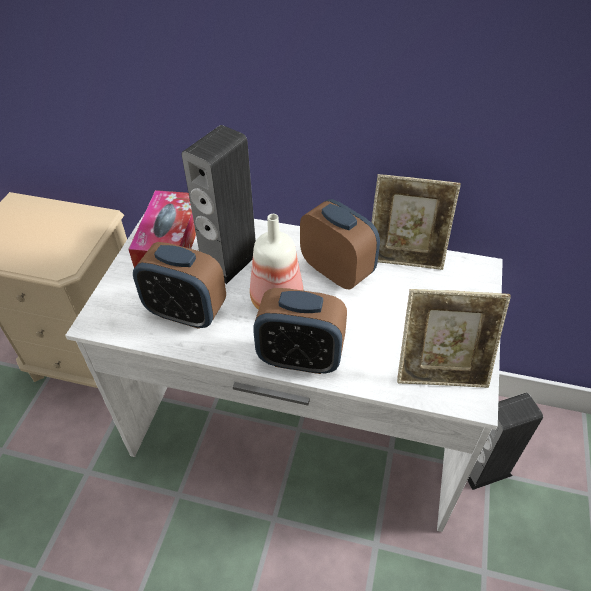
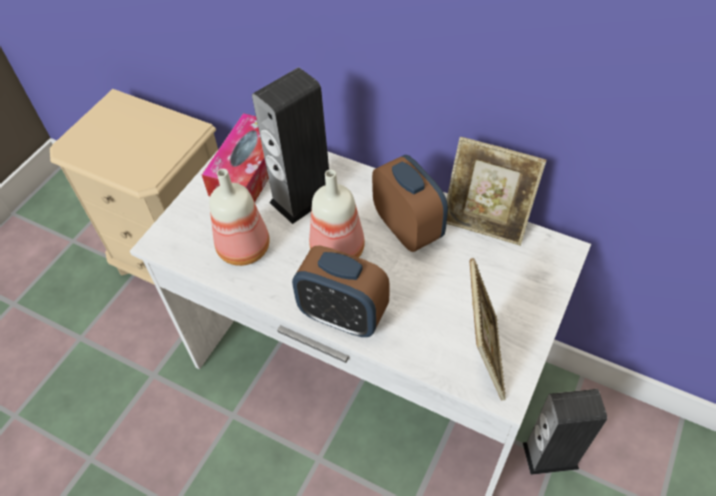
camera: 15 degrees right, 5 degrees up
(186, 312) = (246, 248): alarm clock -> bottle
(441, 371) = (481, 356): picture frame -> picture frame turned 105 degrees counterclockwise

